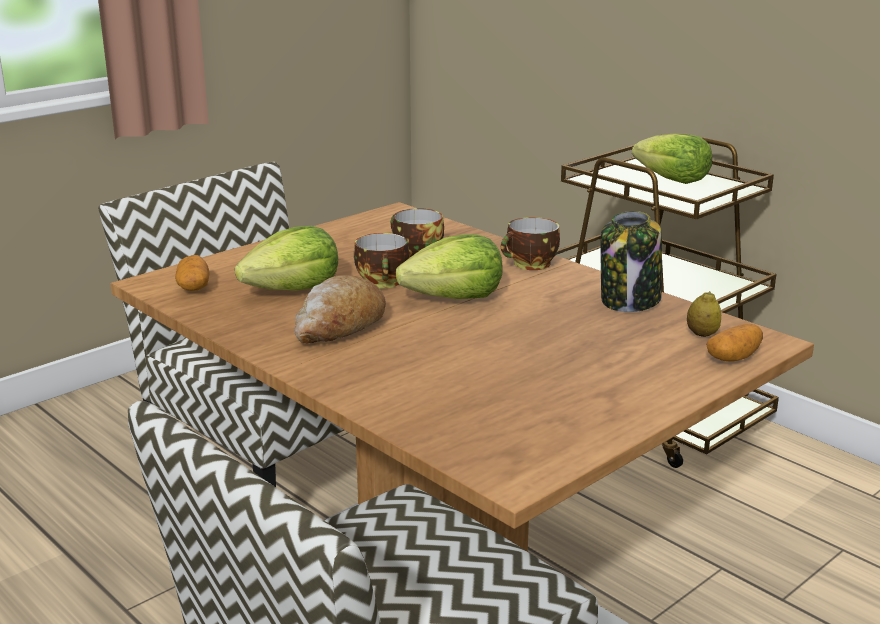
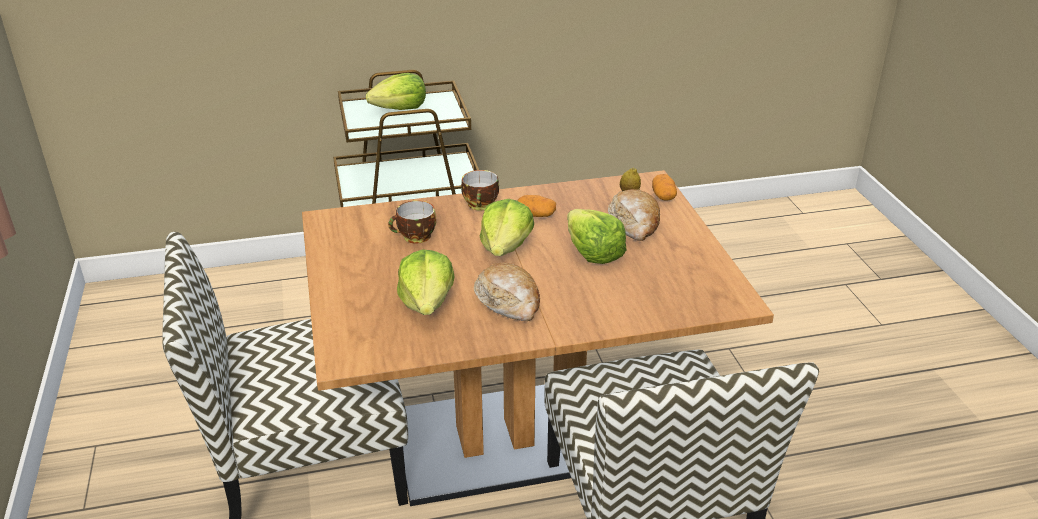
camera: 60 degrees left, 10 degrees up
(193, 287) = (374, 343): potato -> potato (535, 215)
(384, 283) = (453, 264): cup -> none
(509, 347) = (593, 253): none -> lettuce
(623, 355) = (634, 224): none -> bread
(630, 301) = (567, 195): jar -> none

